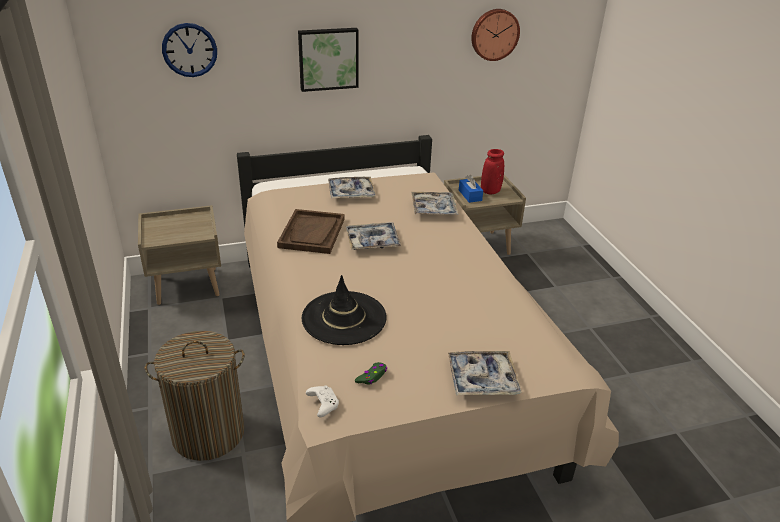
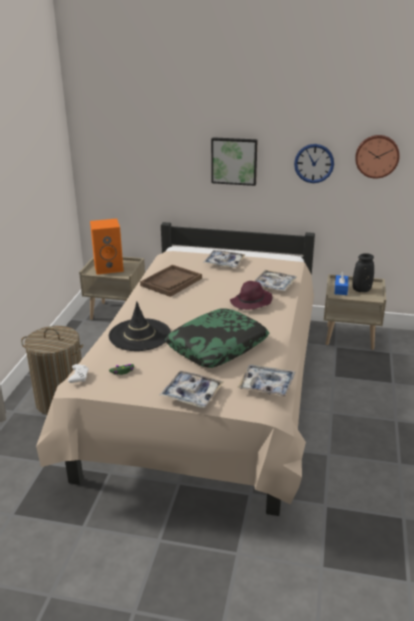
camera: 30 degrees right, 5 degrees down
(173, 228) = (109, 267): none -> orange speaker
(189, 50) = (136, 144): wall clock -> wall clock (314, 163)
(372, 241) = (206, 296): tray -> tray (266, 385)
(431, 237) = (251, 302): none -> purple hat
(449, 305) = (217, 346): none -> pillow
(490, 191) = (361, 290): red vase -> black vase

